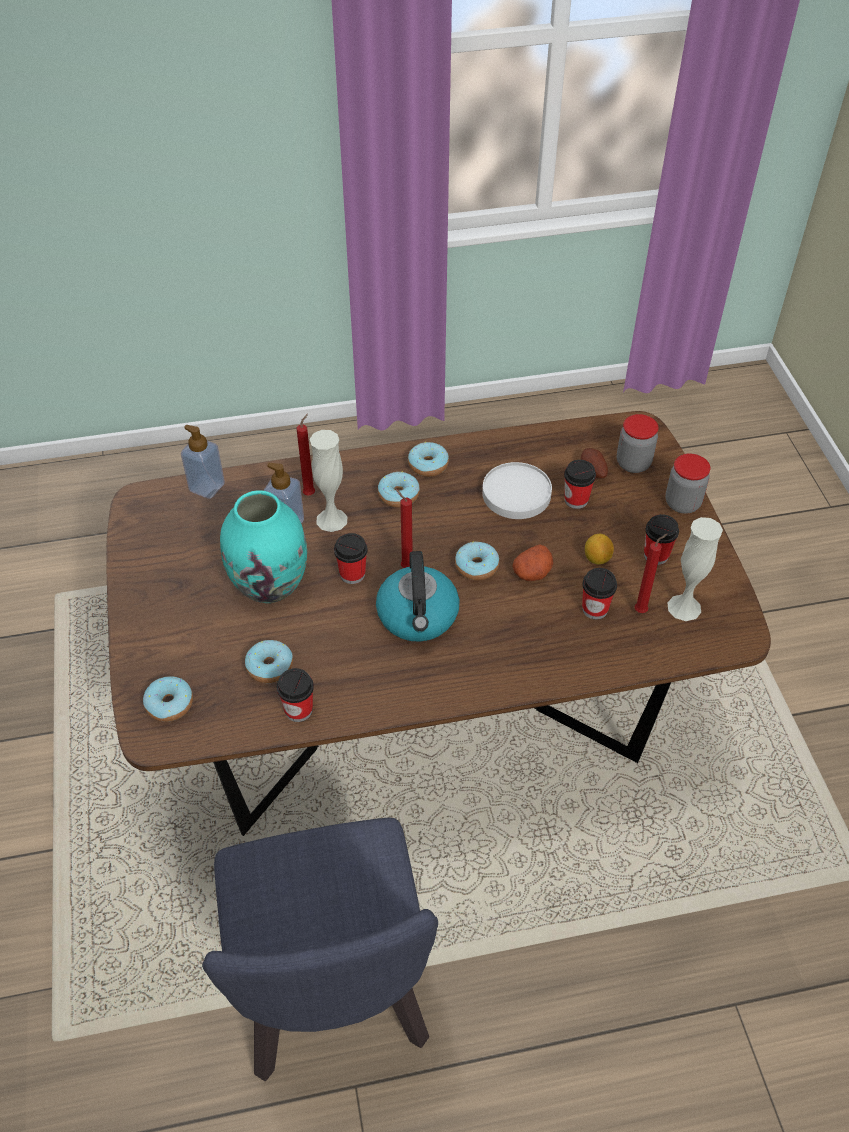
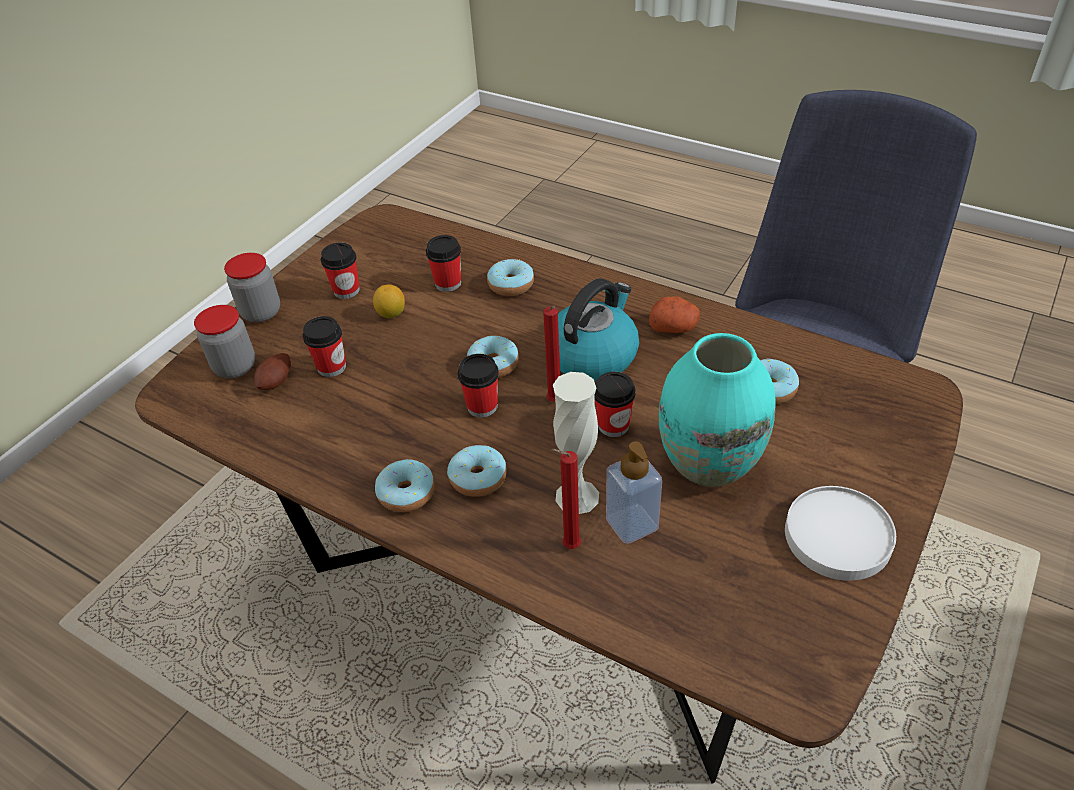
camera: 135 degrees left, 5 degrees down
(169, 704) = (893, 410): donut -> donut (511, 285)
(207, 487) = (690, 648): soap dispenser -> none
(298, 710) = (768, 344): cup -> cup (482, 406)
(516, 494) = (371, 405): white plate -> white plate (838, 536)
(532, 573) = (456, 333): potato -> potato (674, 327)
(642, 610) = (417, 264): red candle -> none
(684, 607) = (386, 251): white vase -> none

